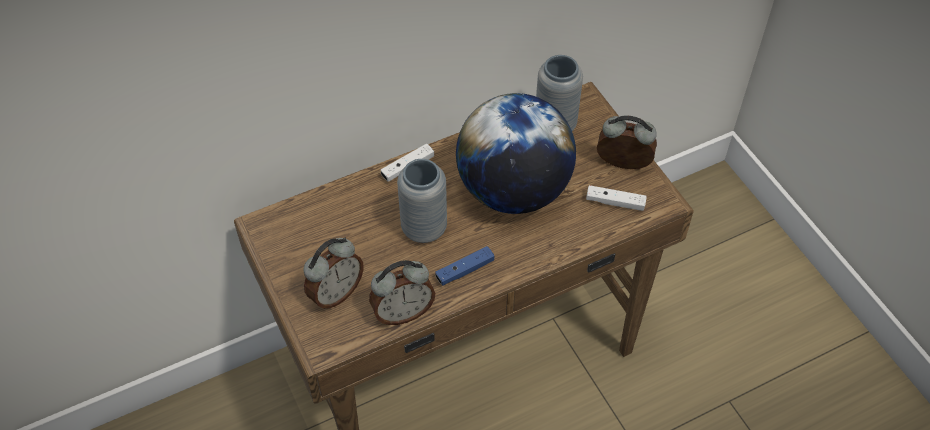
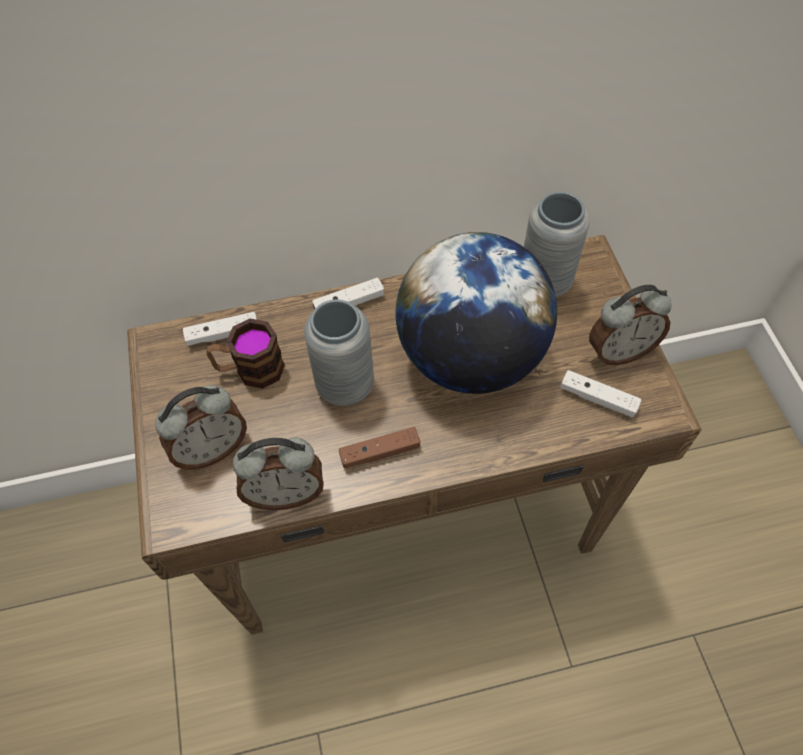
camera: 15 degrees right, 5 degrees up
(315, 209) = (223, 334): none -> white game controller
(345, 231) = (250, 370): none -> mug
(465, 270) = (380, 452): blue game controller -> brown game controller
(622, 166) = (619, 351): alarm clock -> alarm clock turned 135 degrees clockwise

